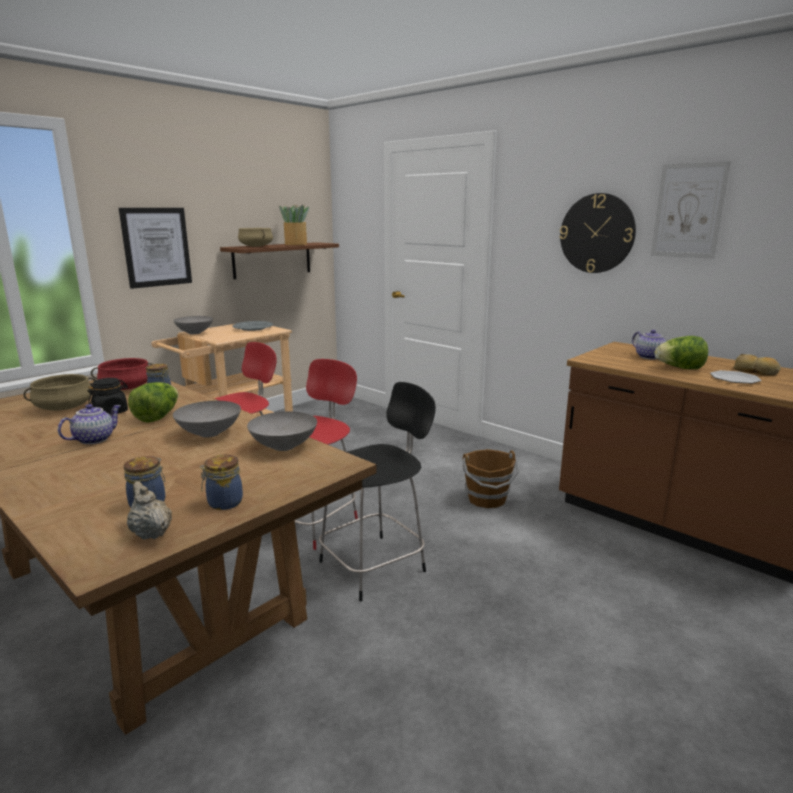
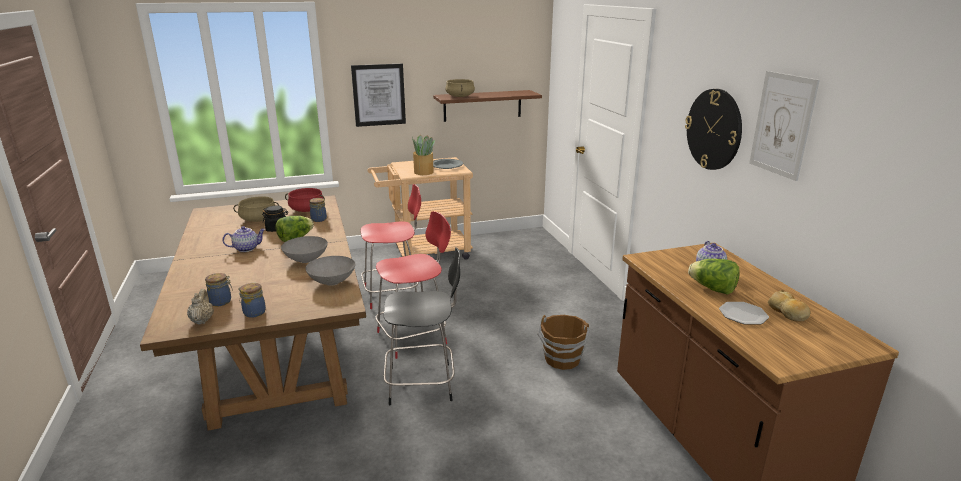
camera: 30 degrees right, 5 degrees up
(195, 333) = (399, 165): grey bowl -> none
(295, 244) = (500, 94): potted plant -> potted plant (423, 172)

